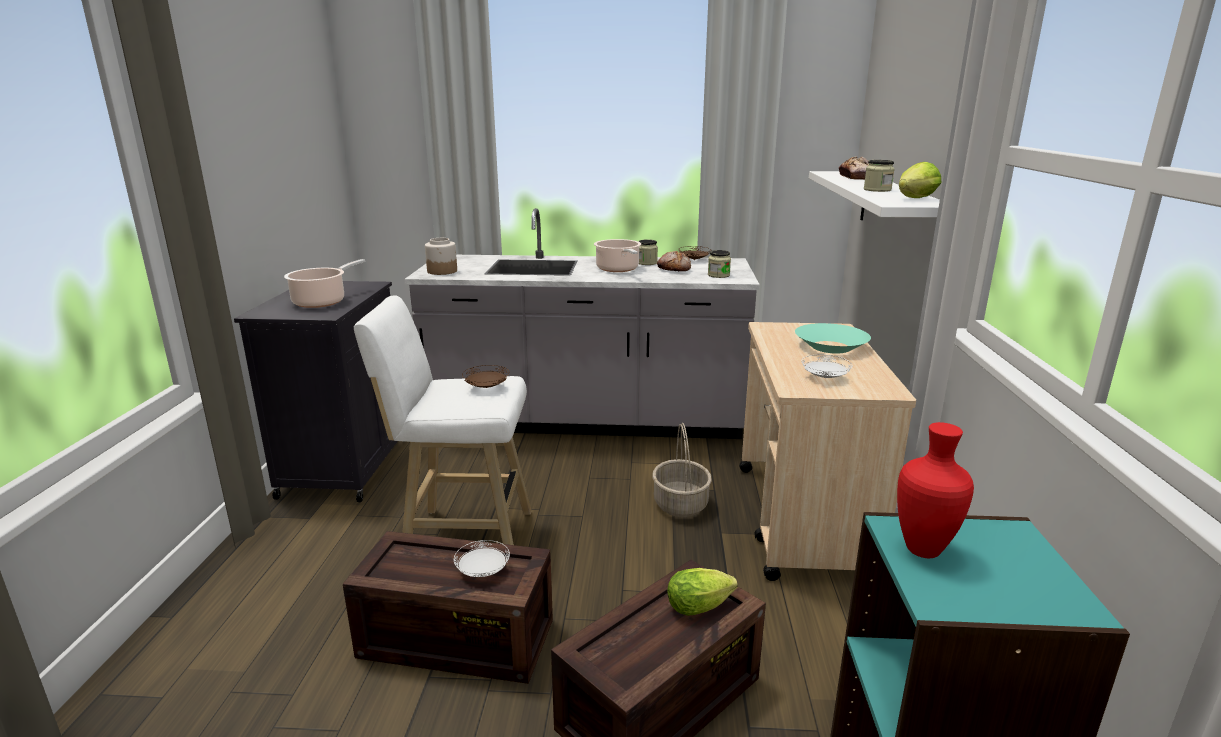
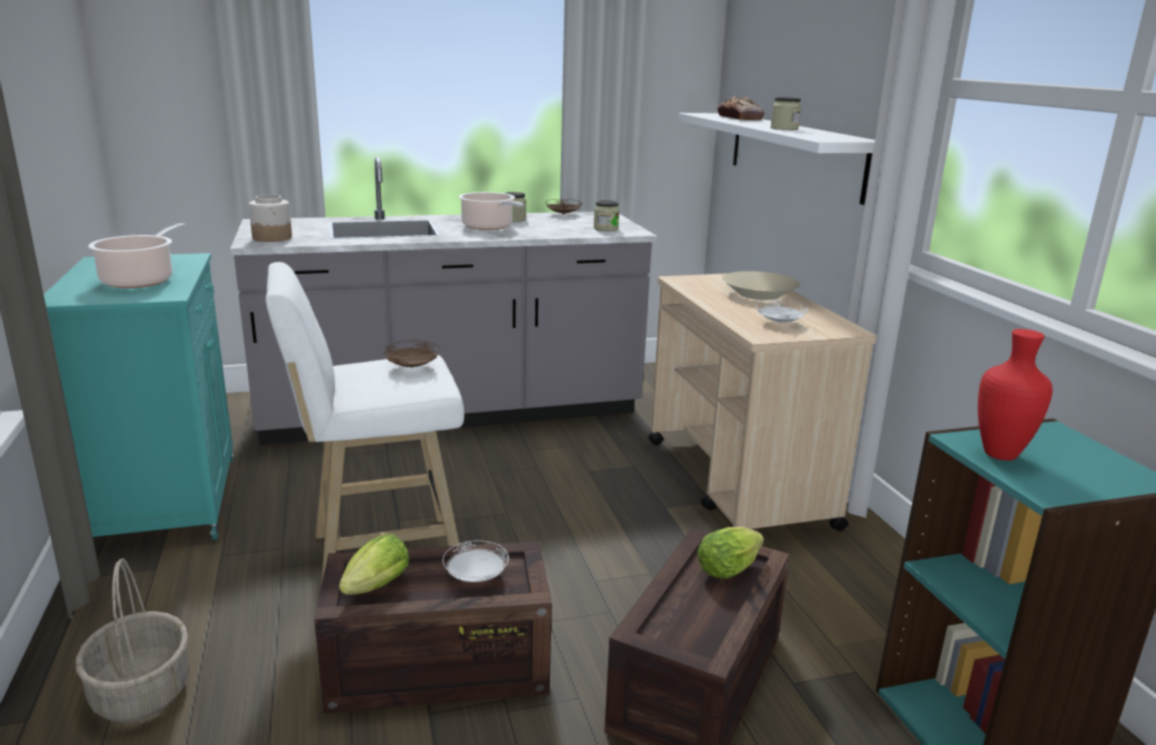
camera: 20 degrees left, 0 degrees up
(346, 466) = (168, 500): black cabinet -> turquoise cabinet
(674, 269) = (551, 224): bread -> none
(681, 504) = (608, 486): basket -> basket (142, 692)
(830, 347) = (759, 294): turquoise bowl -> beige bowl
(914, 199) = (834, 136): lettuce -> lettuce (373, 589)

